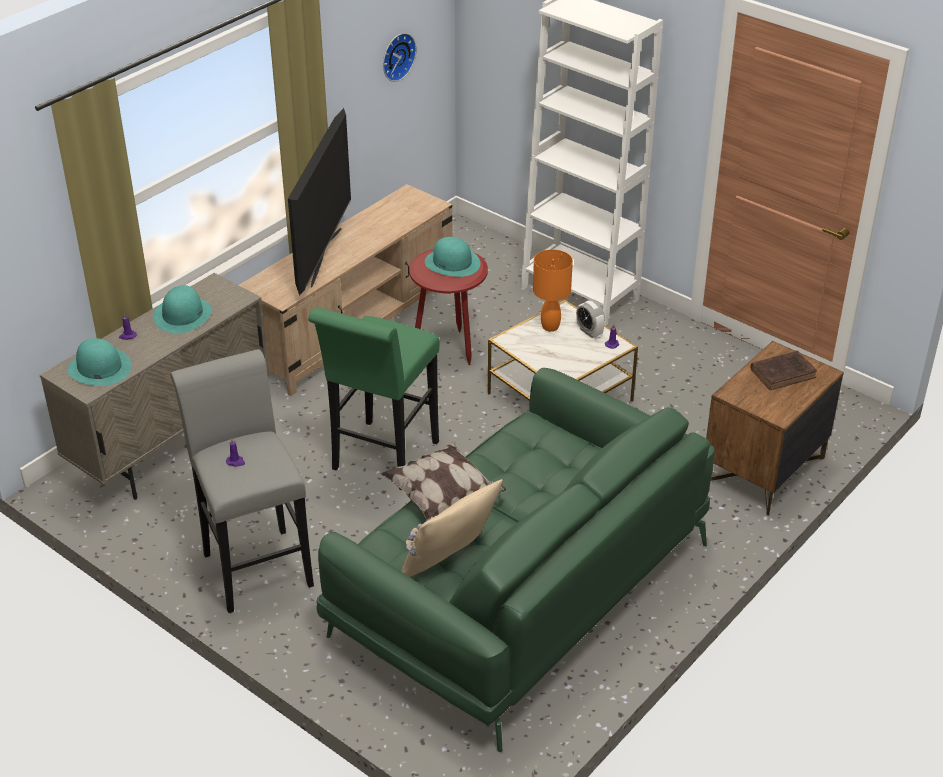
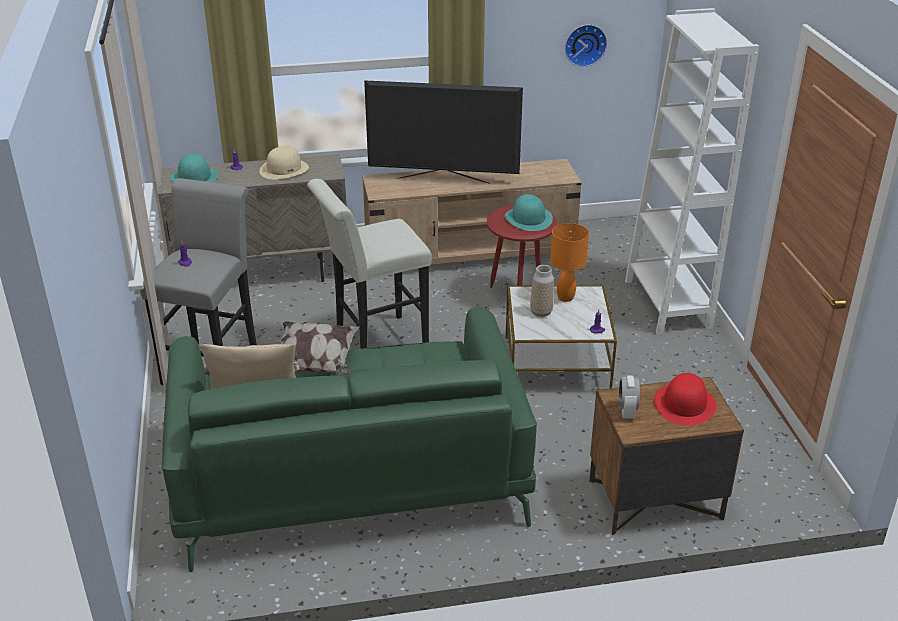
camera: 40 degrees right, 5 degrees down
(183, 314) = (284, 169): turquoise hat -> beige hat
(324, 256) = (443, 180): television -> television turned 45 degrees clockwise
(381, 460) = (375, 344): green stool -> white stool
(549, 350) = (541, 312): none -> vase
(589, 332) = (591, 314): alarm clock -> alarm clock (627, 411)
(784, 373) = (685, 404): brown book -> red hat

